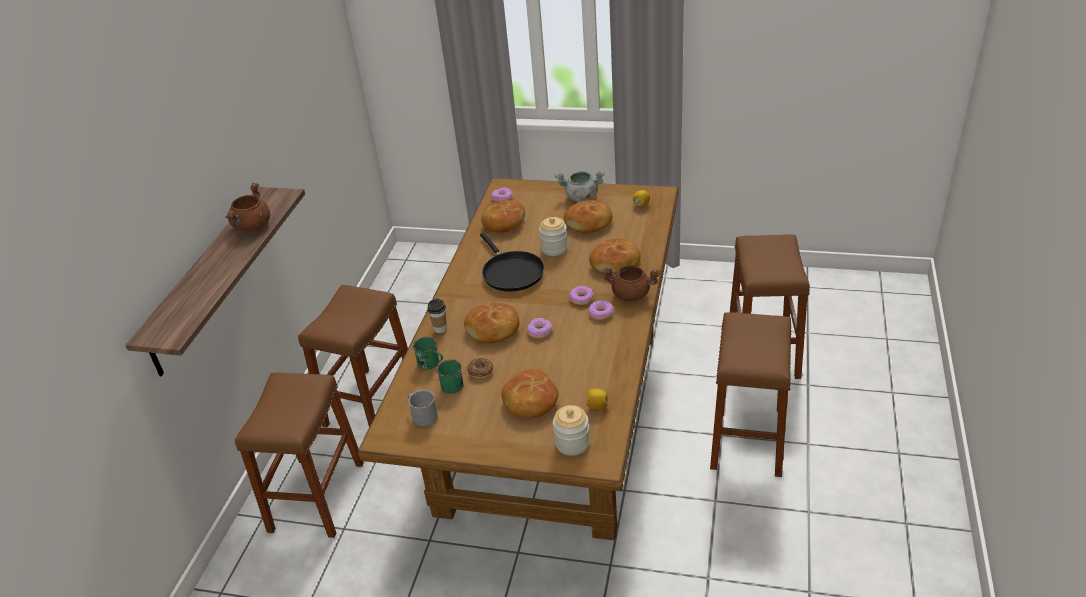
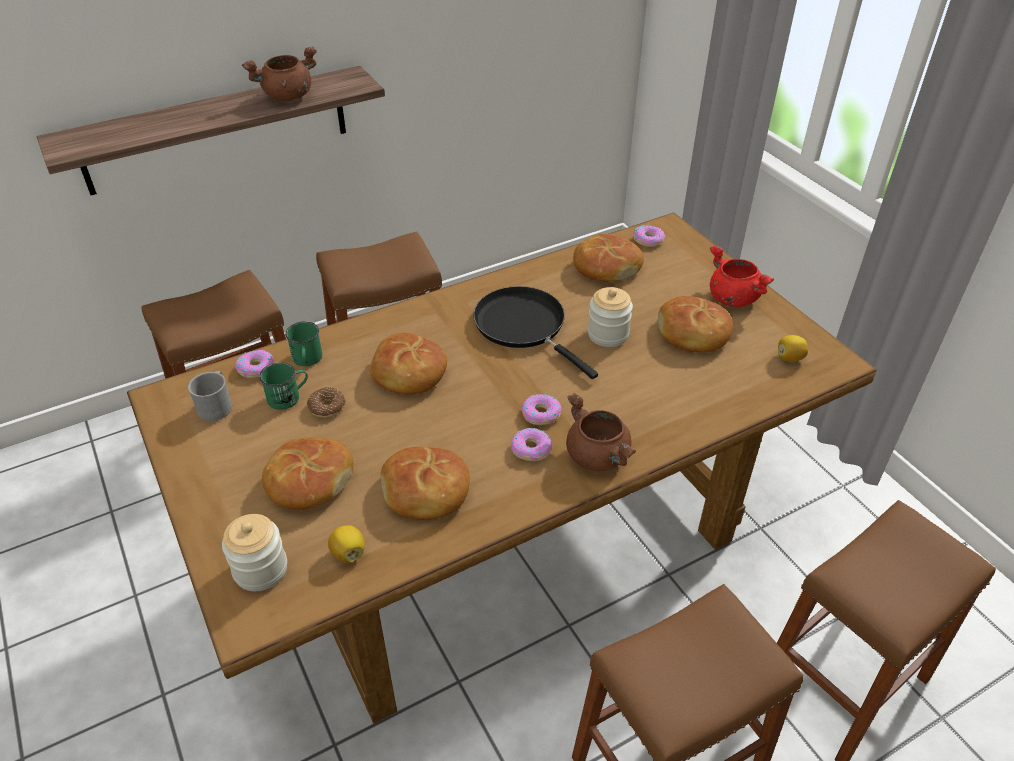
camera: 45 degrees right, 5 degrees up
(440, 329) = (370, 332): cup -> none
(511, 272) = (524, 326): black frying pan -> black frying pan turned 120 degrees clockwise
(539, 331) = (442, 413): donut -> donut (256, 368)
(581, 197) = (732, 298): grey cooking pot -> red cooking pot
(616, 263) = (642, 405): bread -> bread (426, 492)

